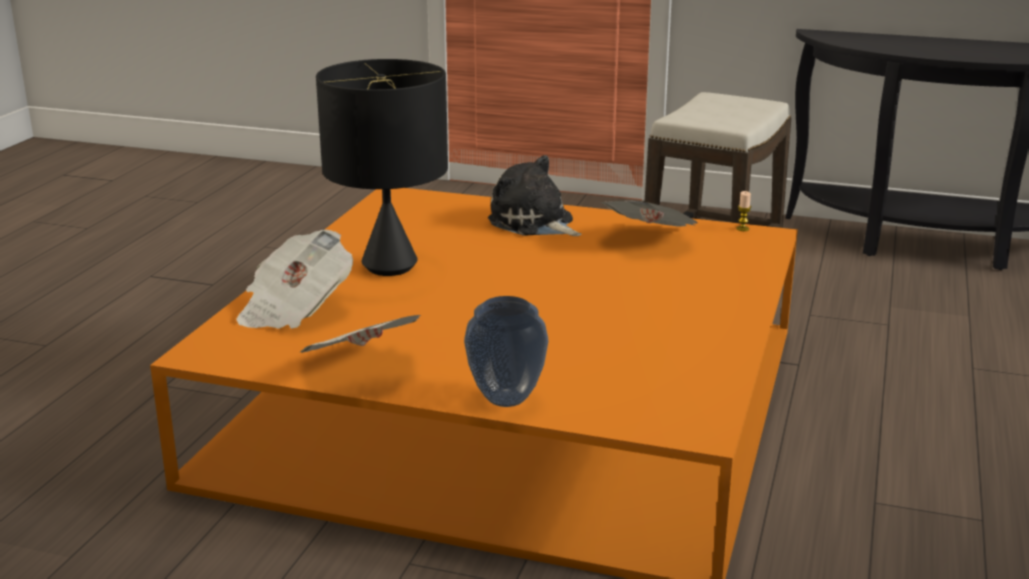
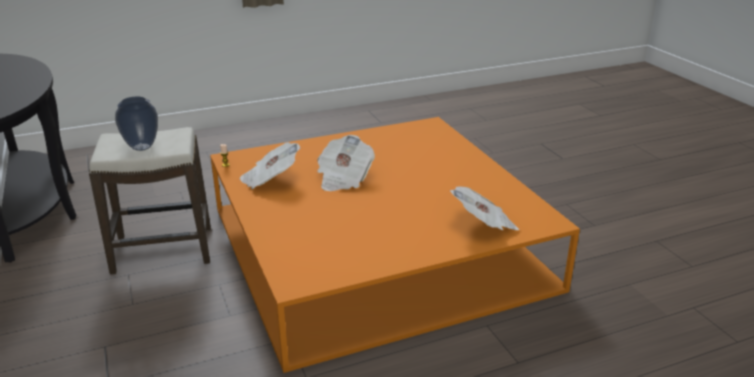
camera: 130 degrees left, 5 degrees up
(360, 365) = (494, 186): newspaper -> newspaper (343, 178)
(390, 267) = (403, 226): black table lamp -> none
(505, 399) = (467, 153): vase -> vase (142, 147)
(534, 223) = (285, 216): plush toy -> none

